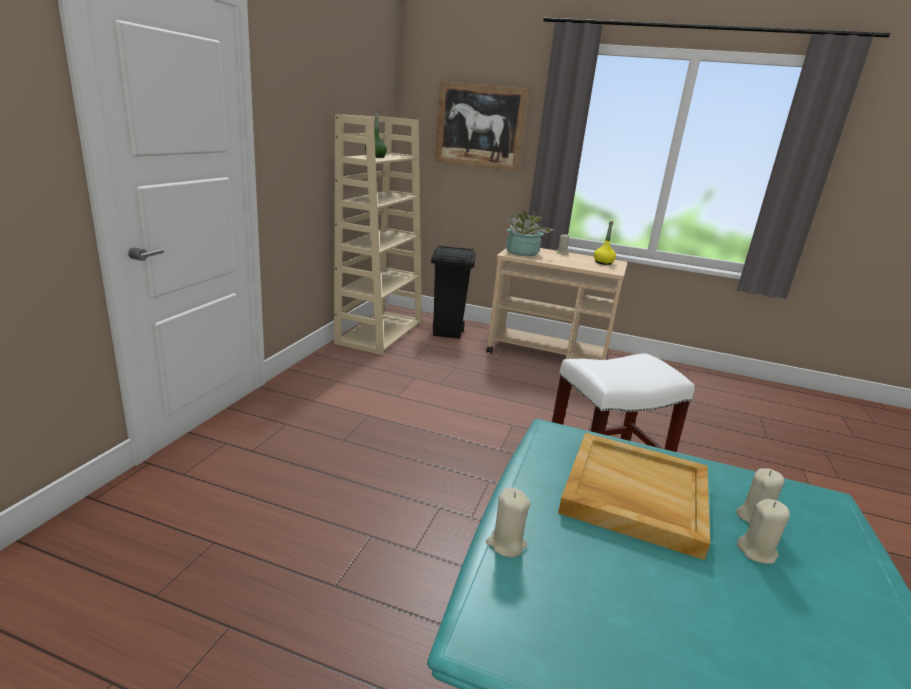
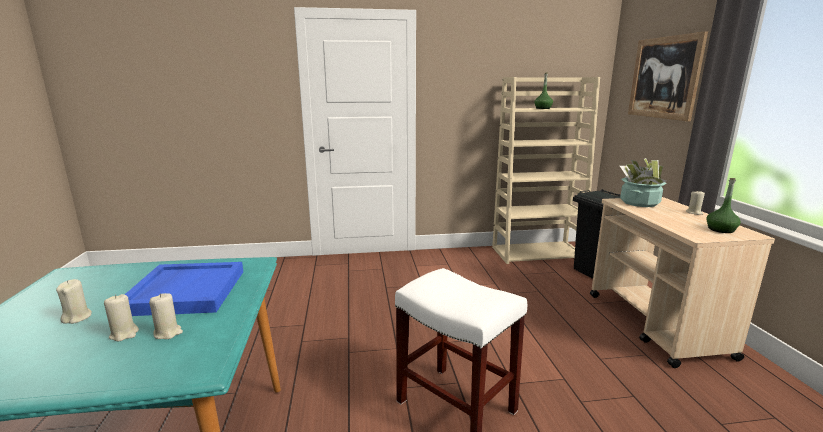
camera: 65 degrees right, 5 degrees down
(506, 544) = (131, 268): beige candle -> beige candle (77, 317)
(603, 262) = (720, 230): yellow bottle -> green bottle
(633, 495) = (185, 291): beige tray -> blue tray

